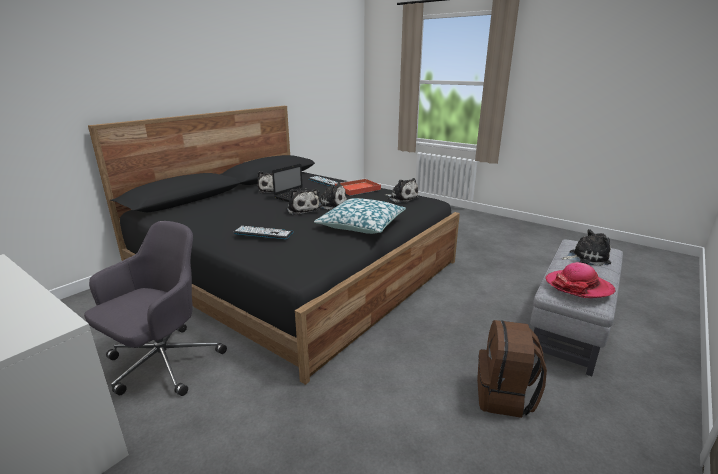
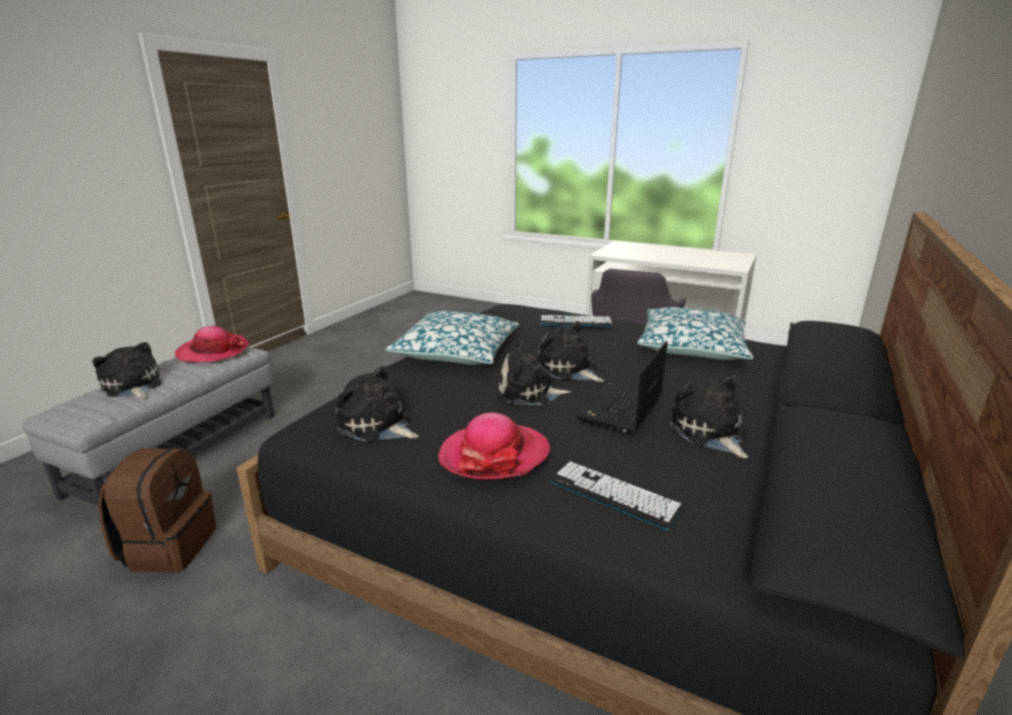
camera: 170 degrees right, 0 degrees up
(209, 219) = (692, 347): none -> pillow
(357, 189) = (494, 455): red tray -> hat
(504, 396) = (327, 387): brown backpack -> brown backpack (169, 547)
(586, 258) = (132, 387): plush toy -> plush toy turned 60 degrees clockwise

